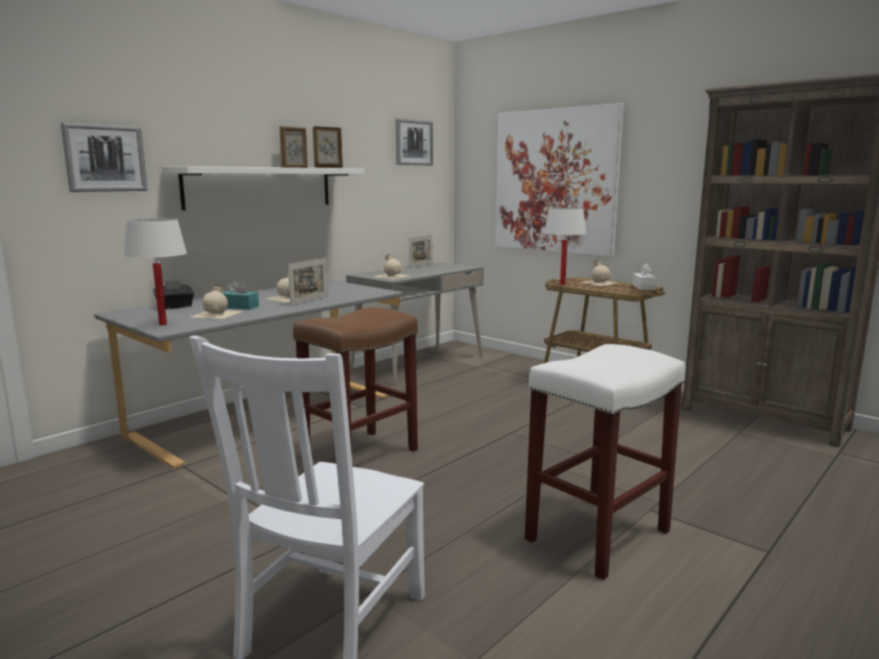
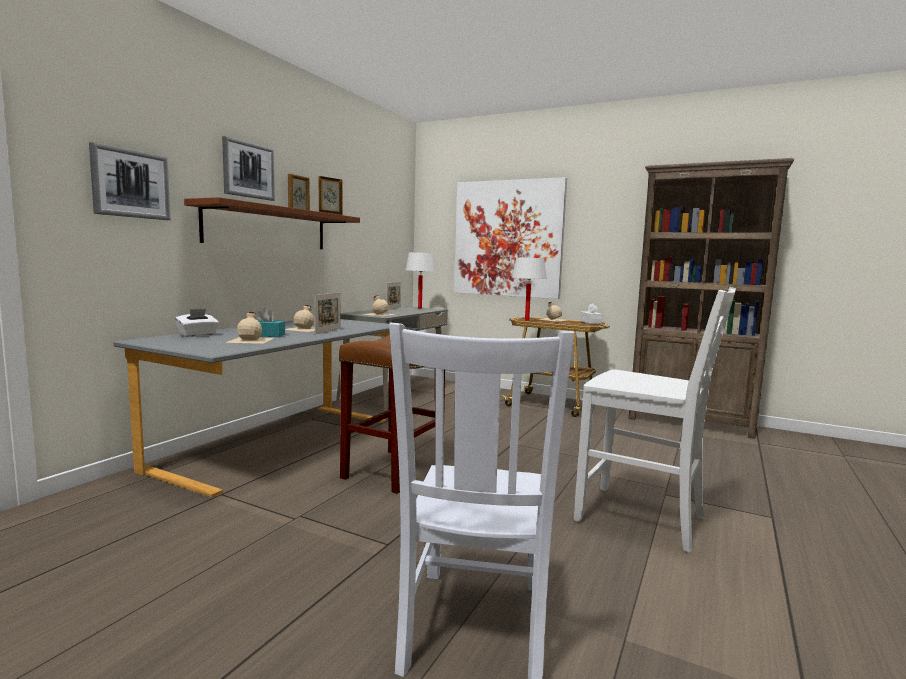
camera: 15 degrees left, 5 degrees down
(163, 324) = (205, 348): white table lamp -> white table lamp (420, 308)
(175, 307) = (198, 335): black tissue box -> white tissue box
(260, 187) = (268, 228): white shelf -> brown shelf
(413, 142) = (386, 202): picture -> picture (248, 170)
(597, 536) = (642, 519): white stool -> white chair

